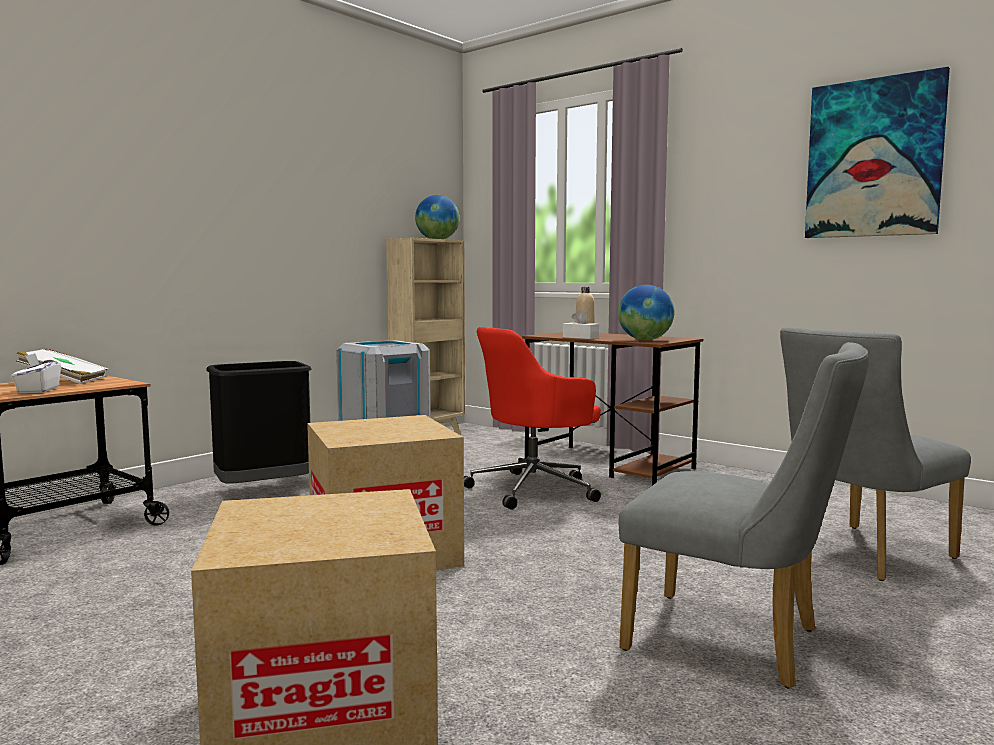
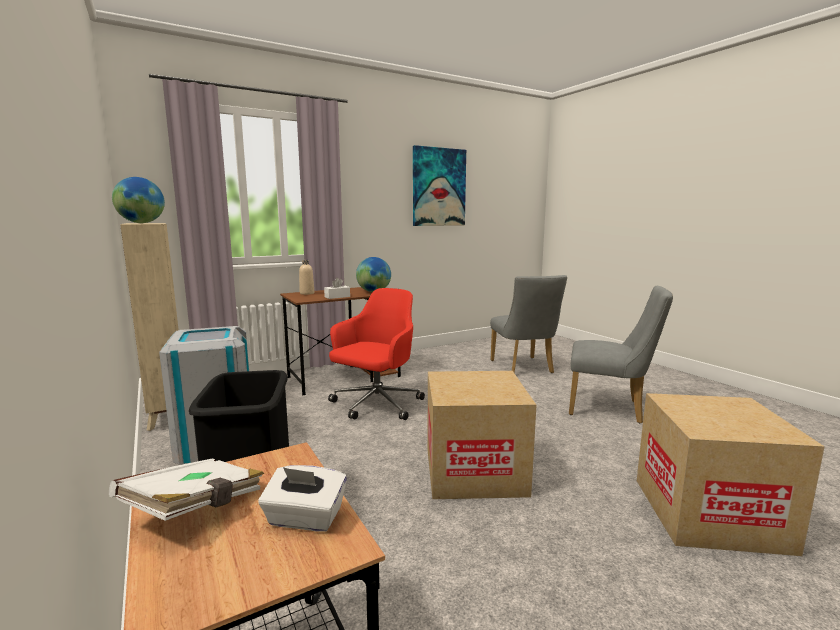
camera: 70 degrees left, 5 degrees up
(534, 489) = (376, 405): red office chair -> red office chair turned 135 degrees counterclockwise
(737, 642) = (611, 409): grey chair -> grey chair turned 60 degrees clockwise

